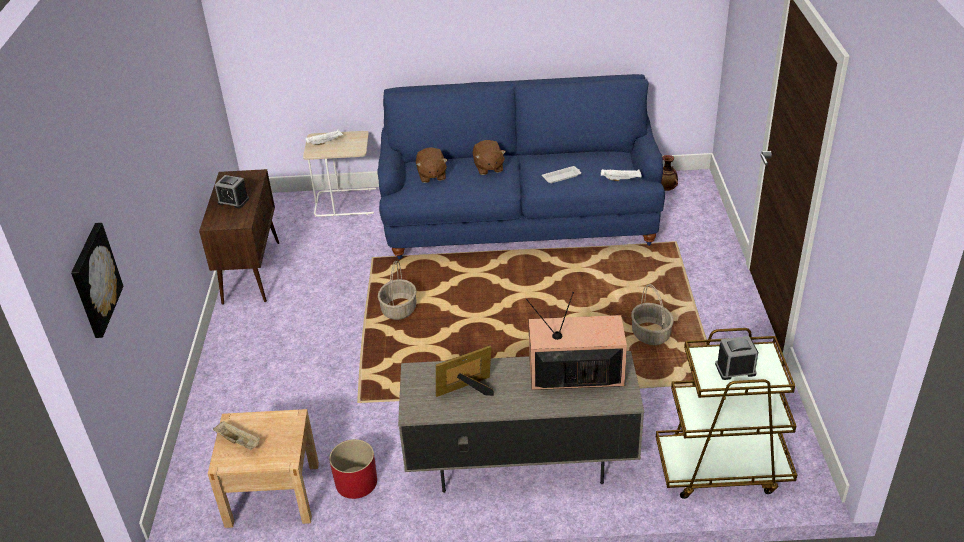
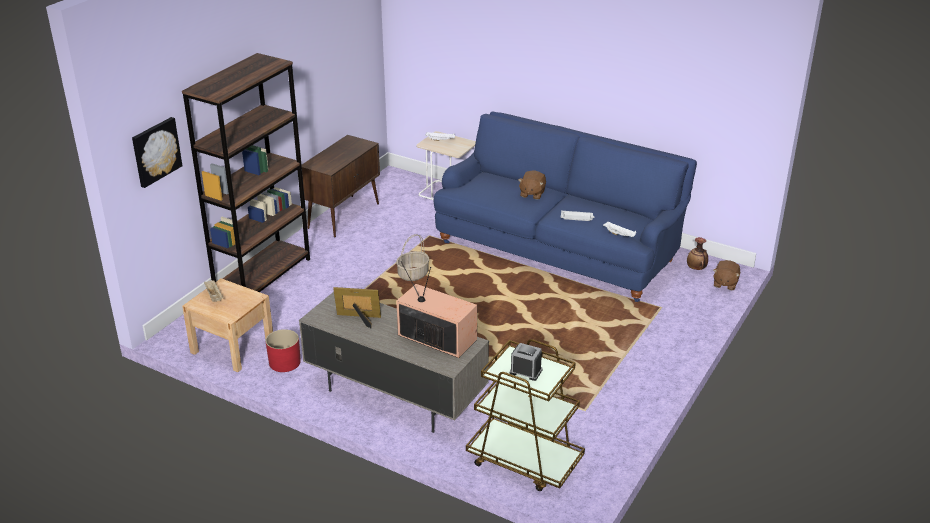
camera: 30 degrees right, 5 degrees down
(224, 386) = (263, 277): none -> brown bookcase
(233, 201) = (337, 155): alarm clock -> none
(431, 175) = (485, 185): brown plush toy -> brown plush toy (725, 283)
(651, 334) = (570, 360): basket -> none

